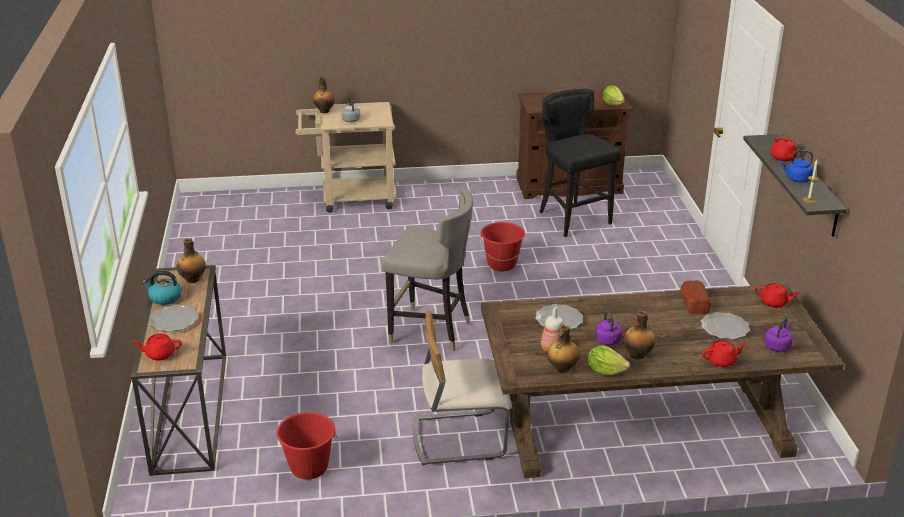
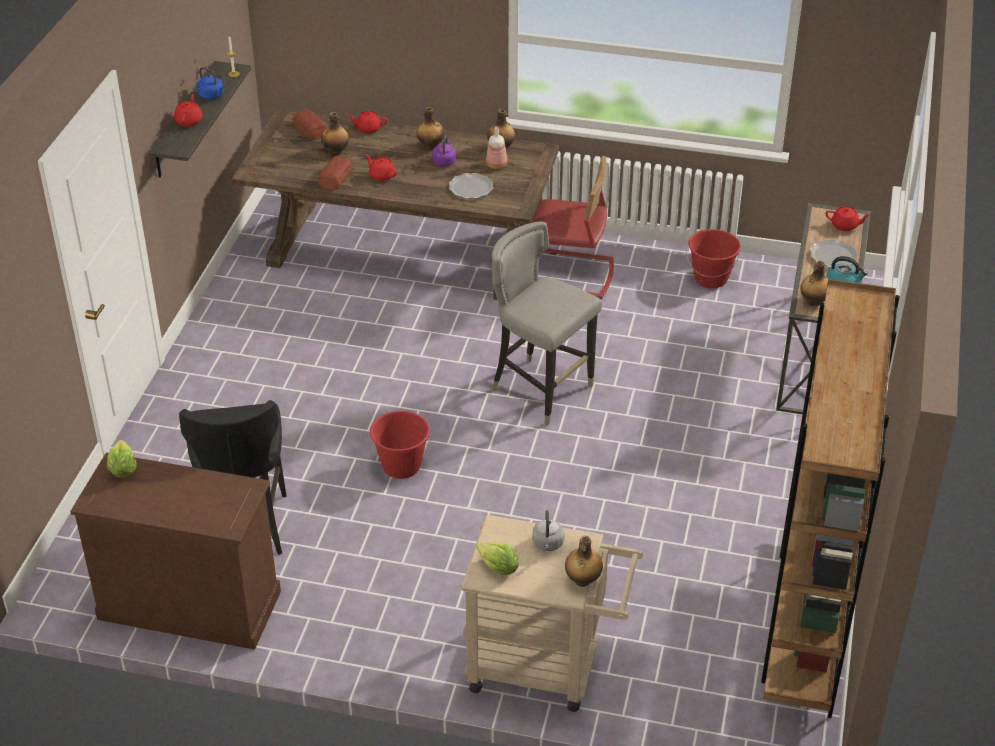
camera: 160 degrees left, 10 degrees up
(196, 241) = (806, 623): none -> brown bookcase
(459, 438) = (569, 275): beige chair -> red chair
(605, 370) = (467, 140): lettuce -> lettuce (498, 568)
(724, 328) = (336, 152): plate -> bottle
(774, 303) = (266, 163): red teapot -> red teapot (382, 175)
(777, 346) = (310, 130): purple kettle -> bread

